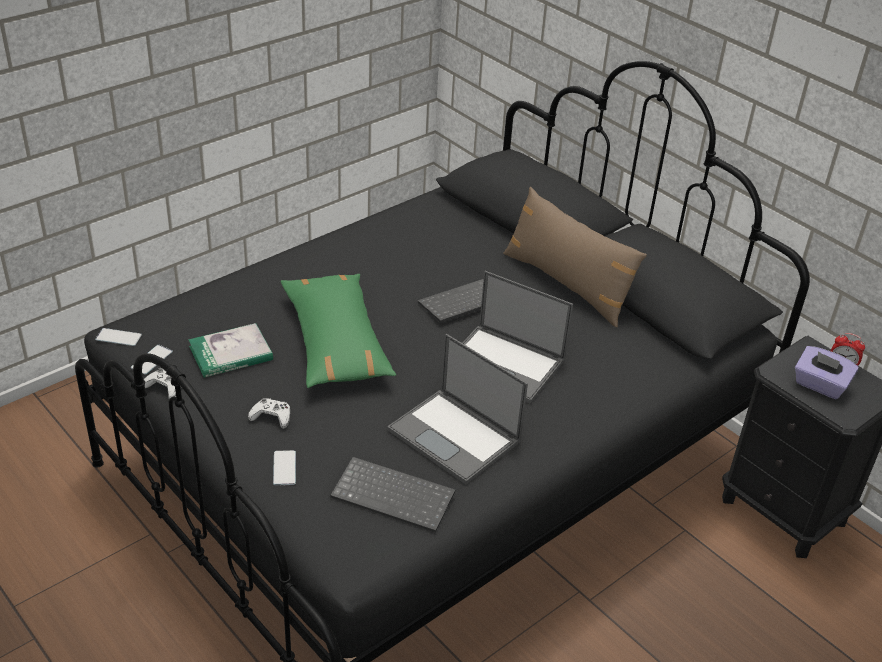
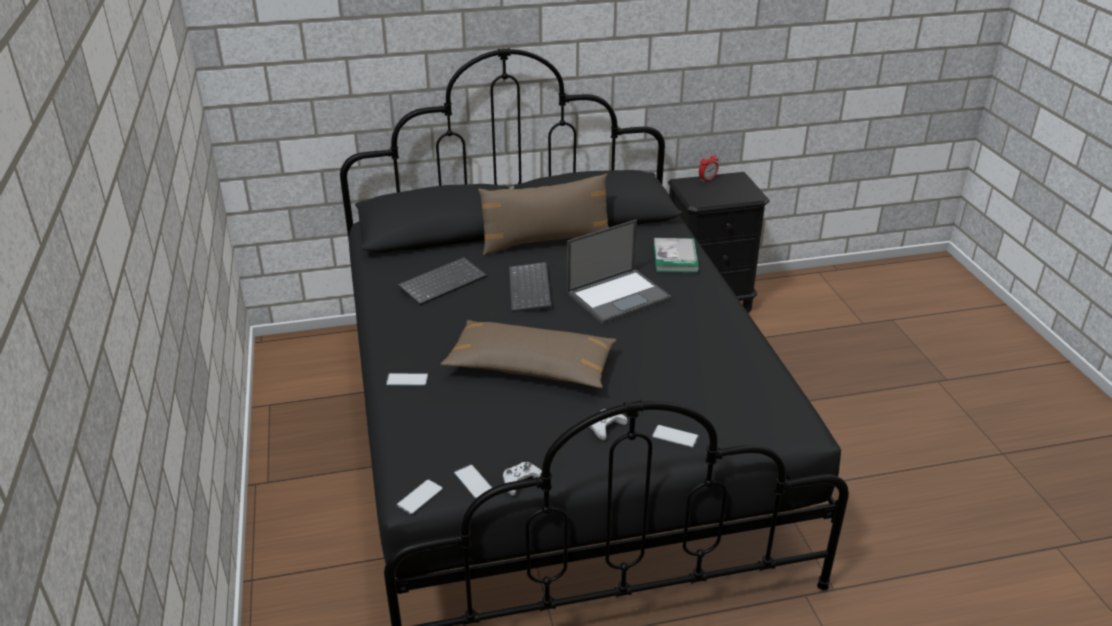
camera: 60 degrees left, 5 degrees down
(231, 353) = (501, 429): book -> book (675, 258)
(269, 278) = (407, 380): none -> phone
(335, 342) = (530, 367): green pillow -> brown pillow
(395, 495) = (736, 389): keyboard -> keyboard (442, 282)
(455, 436) = (687, 342): laptop -> none
(820, 385) = (721, 193): purple tissue box -> none

